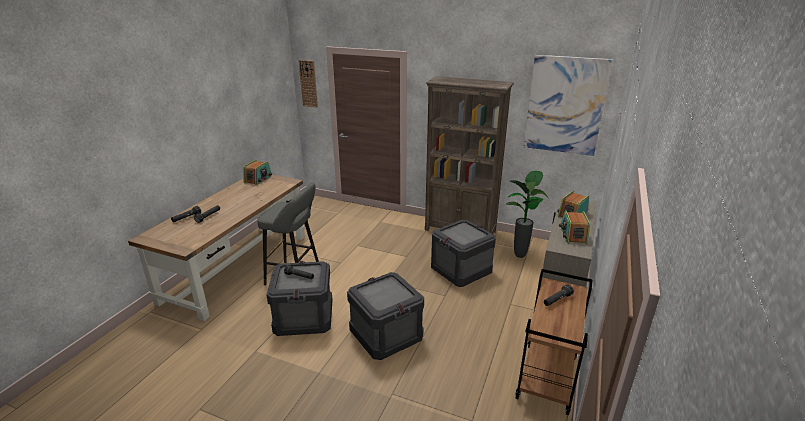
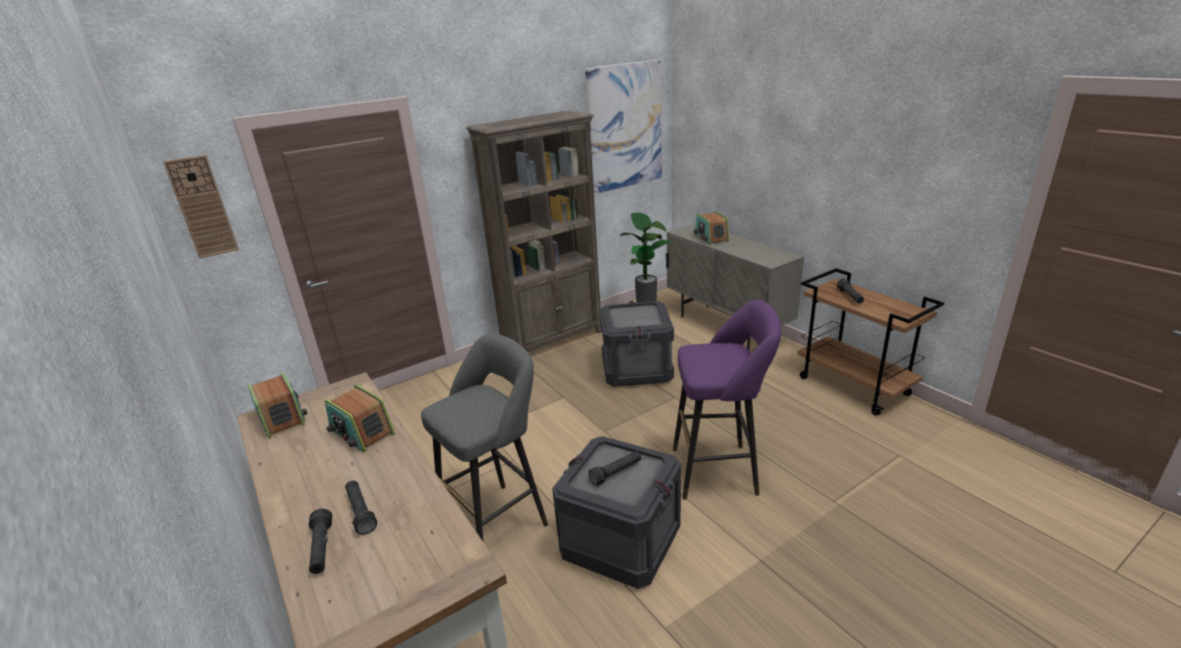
camera: 55 degrees left, 0 degrees up
(385, 335) = (720, 470): crate -> purple stool
(573, 235) = (753, 250): radio -> radio (361, 432)

